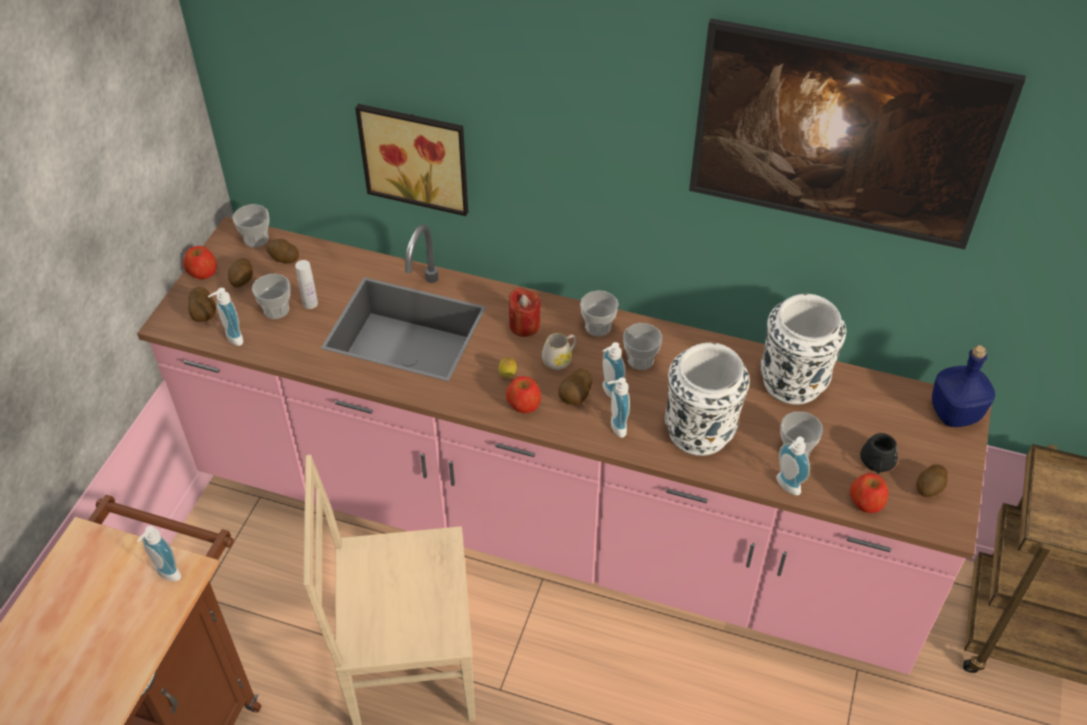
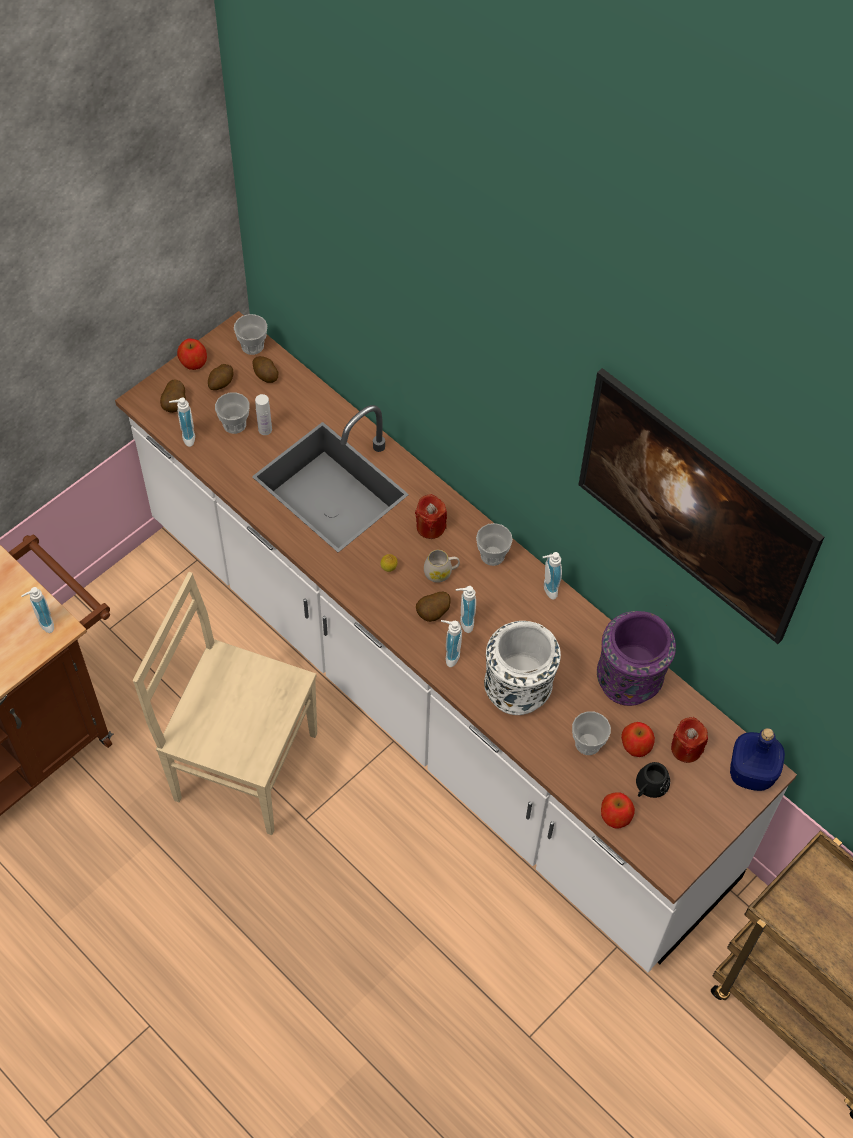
camera: 25 degrees right, 10 degrees up
(416, 156) = (385, 345): picture -> none
(524, 403) = (387, 600): apple -> apple (636, 744)
(543, 522) = (422, 691): pink counter -> white counter
(640, 360) = (509, 602): cup -> none
(785, 487) = (557, 771): soap dispenser -> soap dispenser (547, 589)
(793, 381) = (629, 680): white vase -> purple vase
(884, 417) = (686, 748): none -> red candle
(929, 488) = (678, 828): potato -> none

